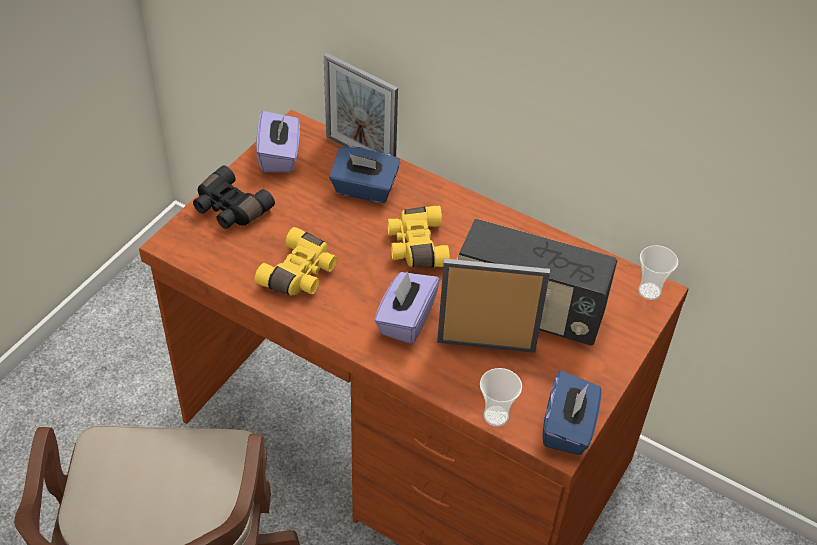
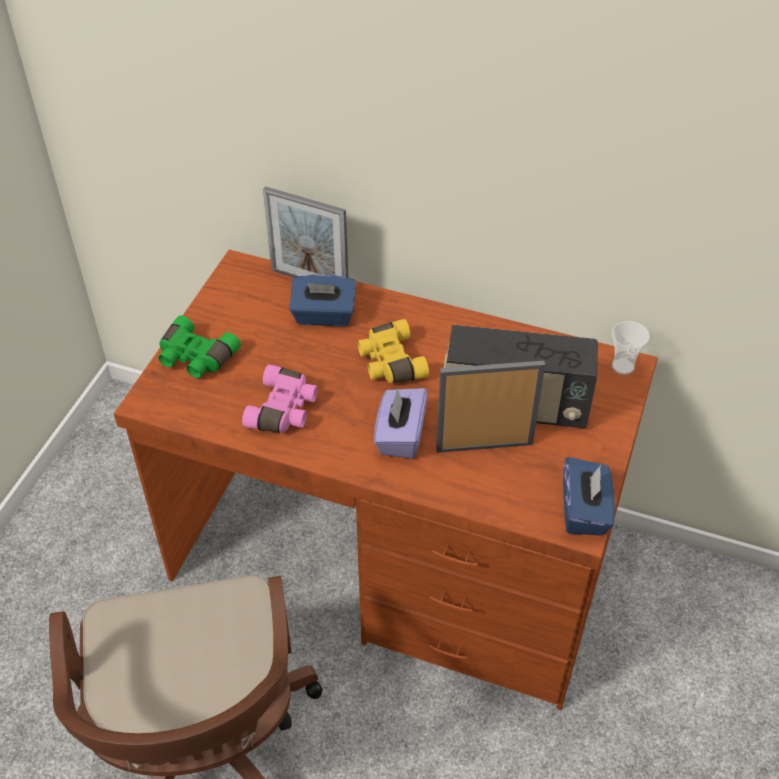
camera: 10 degrees left, 0 degrees up
(229, 209) = (195, 358): black binoculars -> green binoculars
(280, 156) = (231, 297): purple tissue box -> none
(300, 274) = (284, 410): yellow binoculars -> pink binoculars
(496, 416) = (513, 513): cup -> none

